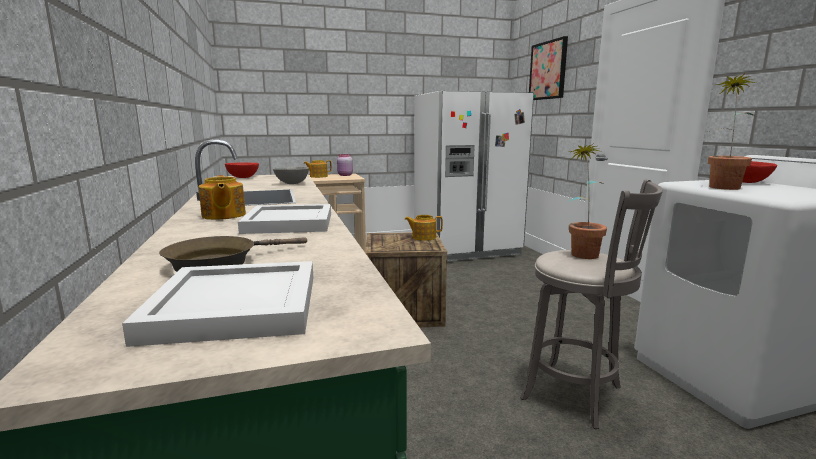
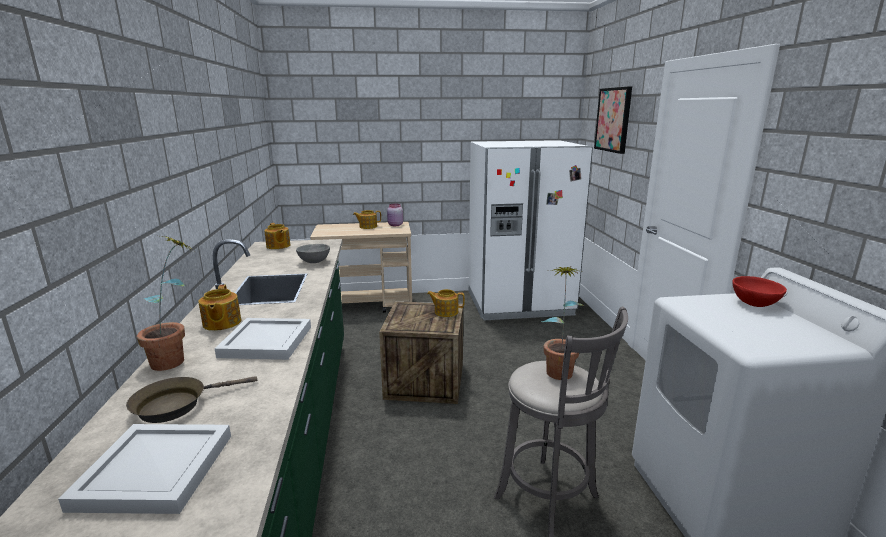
camera: 10 degrees right, 5 degrees up
(242, 177) = (278, 246): red bowl -> teapot
(722, 186) = (714, 314): potted plant -> potted plant (177, 358)

